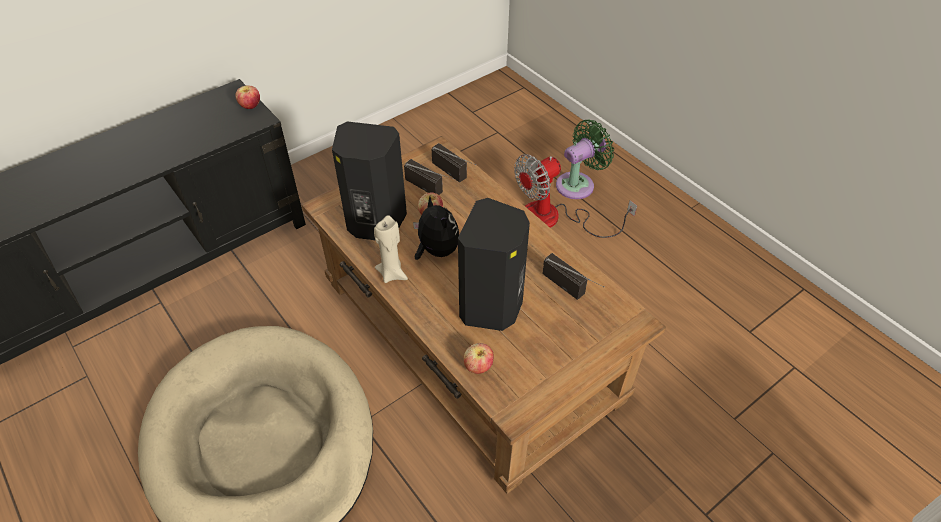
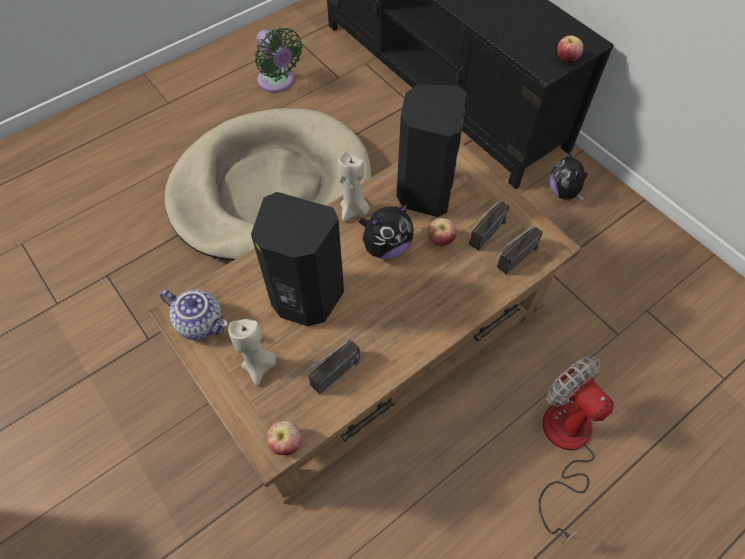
camera: 90 degrees right, 10 degrees up
(316, 192) = (564, 192): none -> plush toy
(478, 367) = (232, 285): apple -> apple (286, 443)
(522, 388) = (202, 322): none -> teapot
(563, 337) = (259, 366): none -> beige candle
(578, 184) = (640, 484): green fan -> green fan (278, 82)

